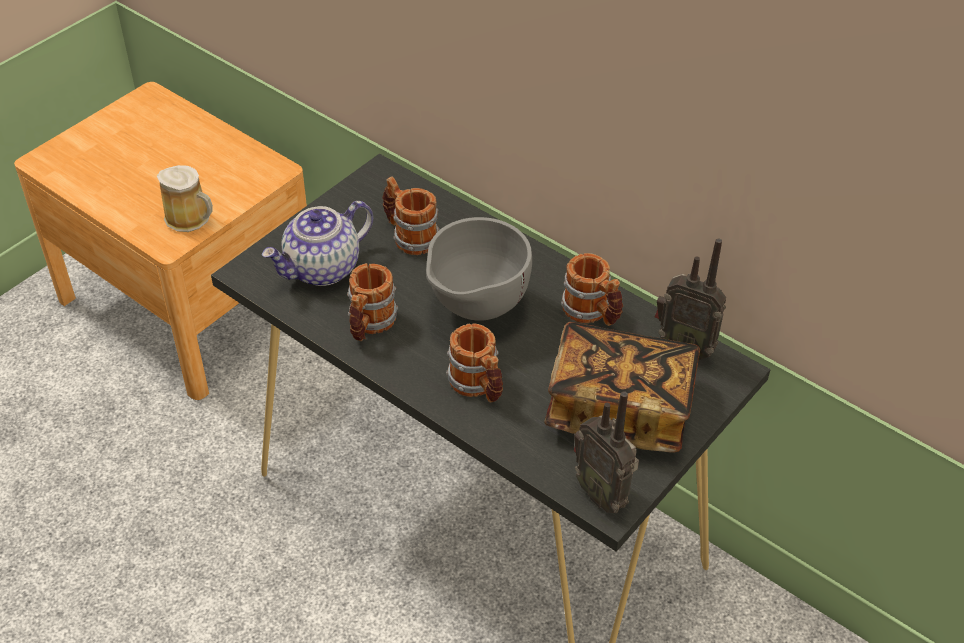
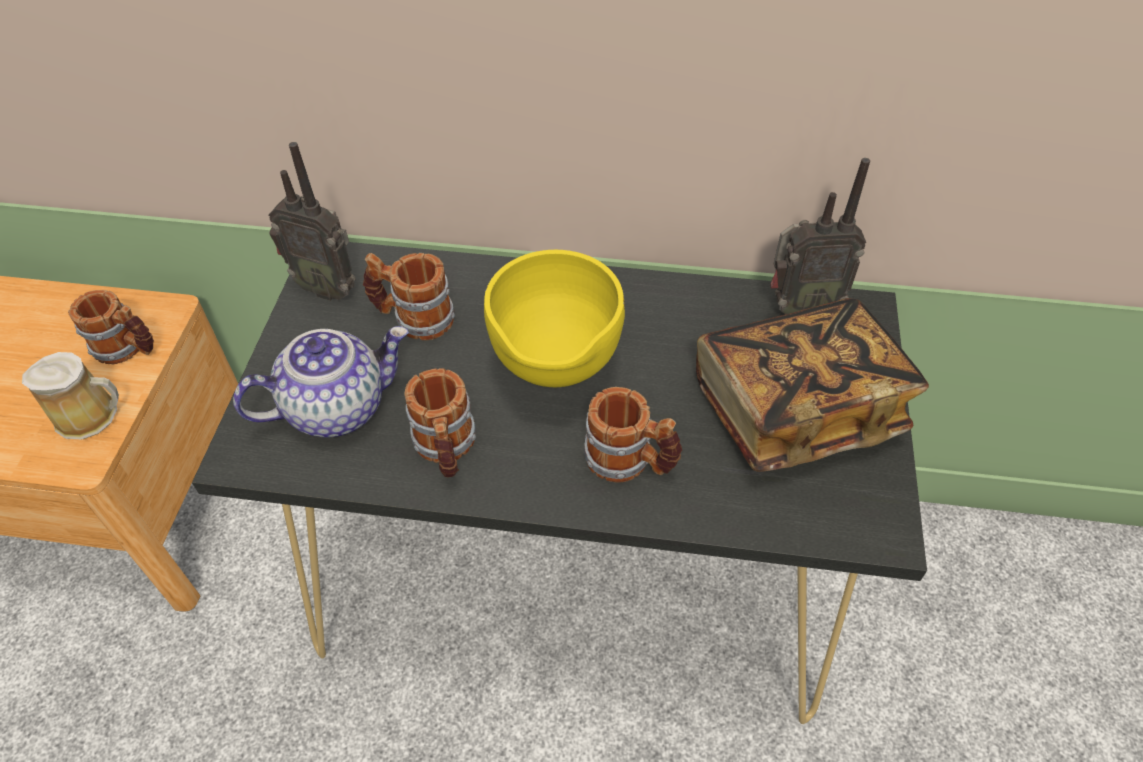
camera: 30 degrees left, 5 degrees up
(322, 269) = (337, 406): teapot -> teapot turned 135 degrees counterclockwise
(475, 310) = (555, 371): grey bowl -> yellow bowl
(592, 313) = (680, 315): mug -> mug (128, 349)
(603, 493) = (864, 519): radio -> radio (328, 287)

